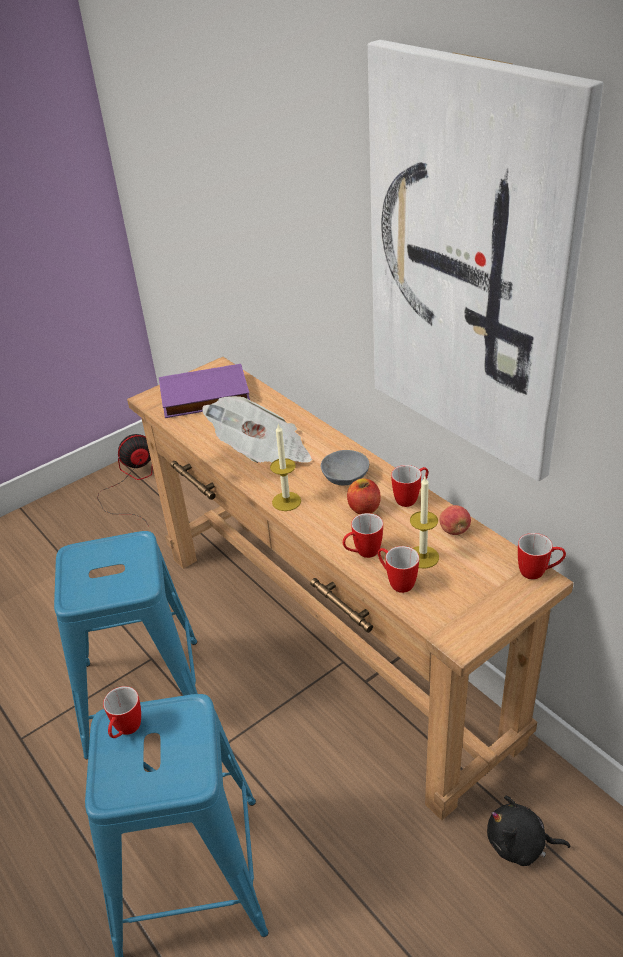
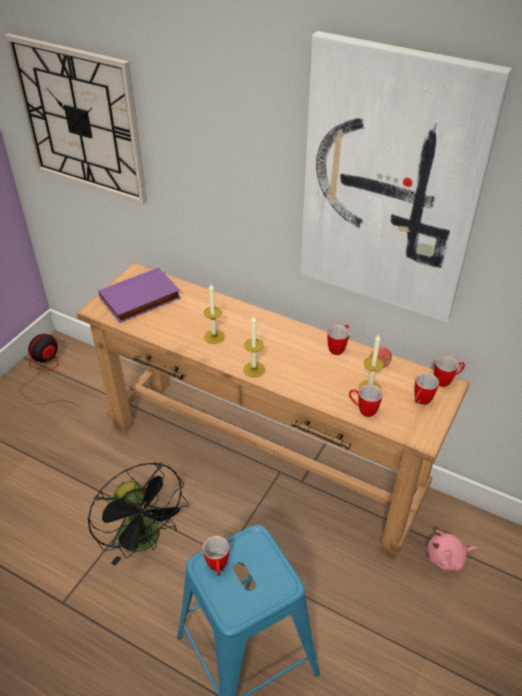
camera: 25 degrees left, 5 degrees up
(143, 697) = (145, 540): blue stool -> black fan
(174, 171) = (80, 120): none -> wall clock
(262, 454) = (214, 336): newspaper -> candle
(346, 477) = (285, 342): grey bowl -> none
(362, 553) = (329, 395): mug -> mug (420, 402)
(364, 508) = (311, 362): apple -> none
(520, 844) = (447, 558): black plush toy -> pink plush toy

